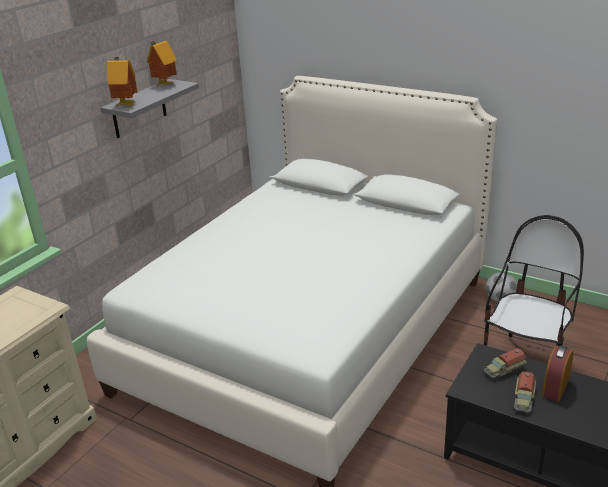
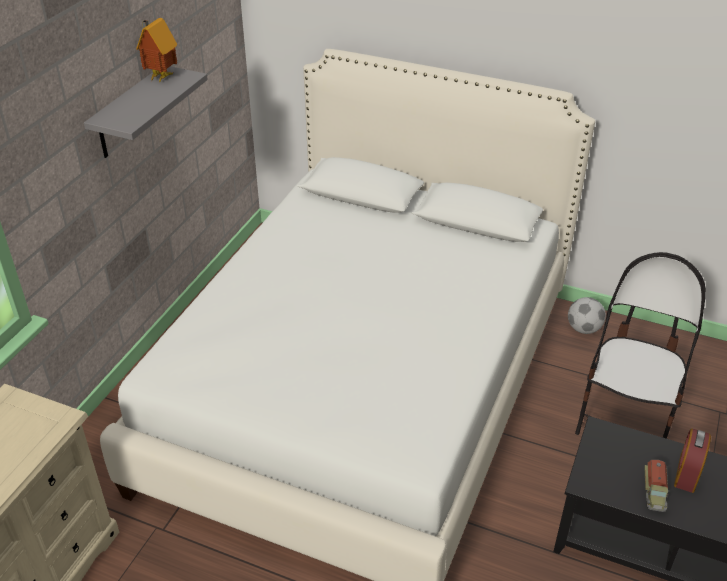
camera: 10 degrees left, 10 degrees up
(126, 104) = (119, 117): toy house -> none
(504, 370) = (625, 453): toy truck -> none

